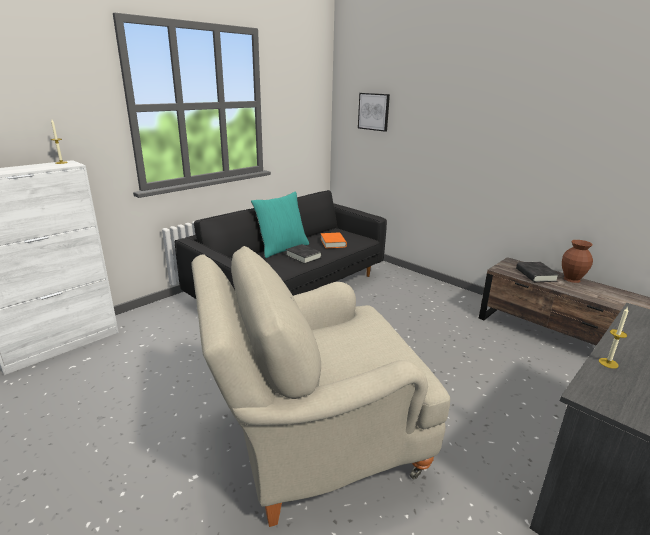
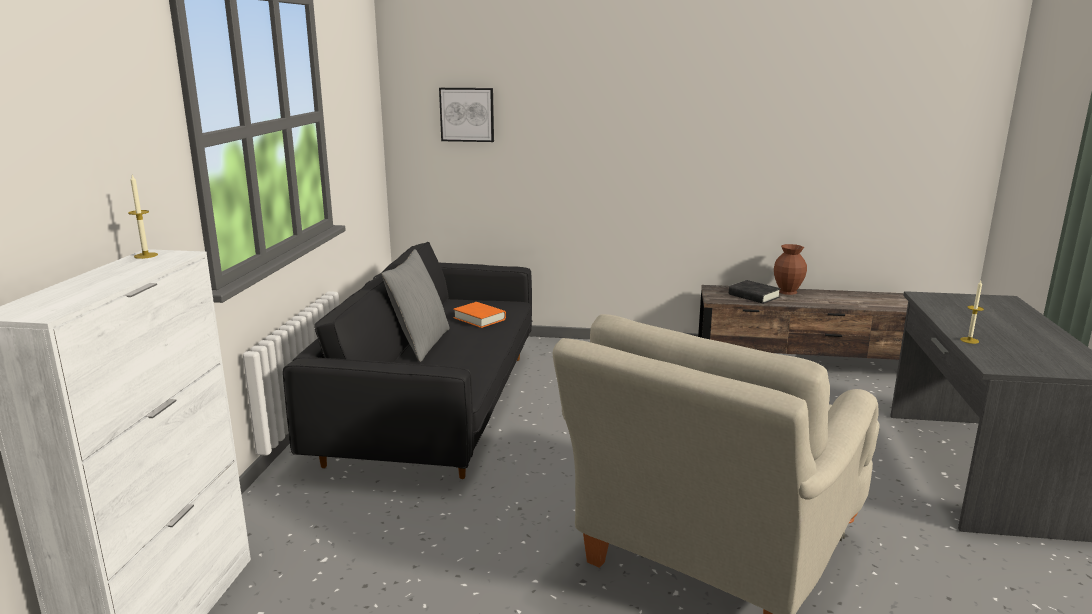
camera: 35 degrees left, 5 degrees down
(282, 248) = (420, 344): turquoise pillow -> grey pillow
(303, 256) = (471, 345): black book -> none

